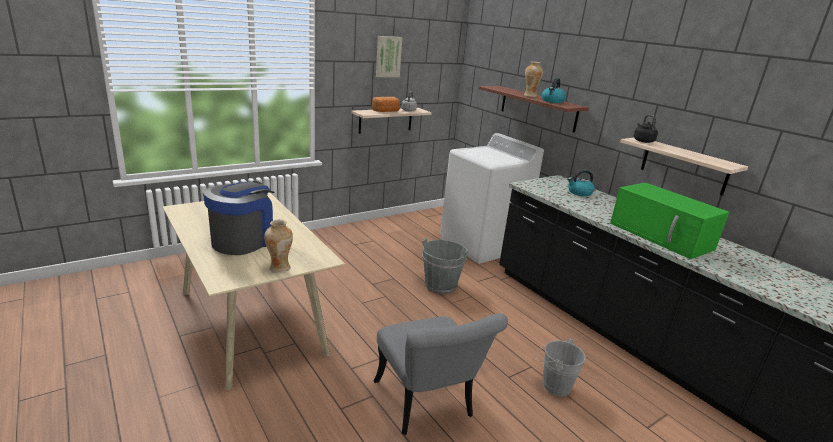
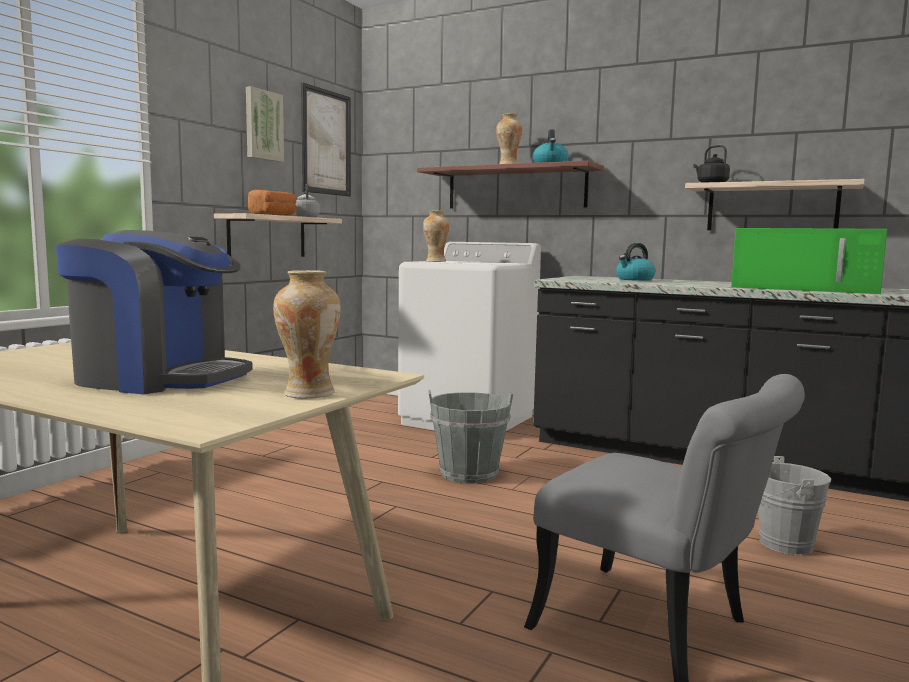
camera: 25 degrees left, 15 degrees down
(244, 240) = (159, 378): coffee machine -> coffee machine turned 105 degrees clockwise
(434, 60) = (326, 142): none -> picture
(473, 150) = (435, 261): none -> vase

